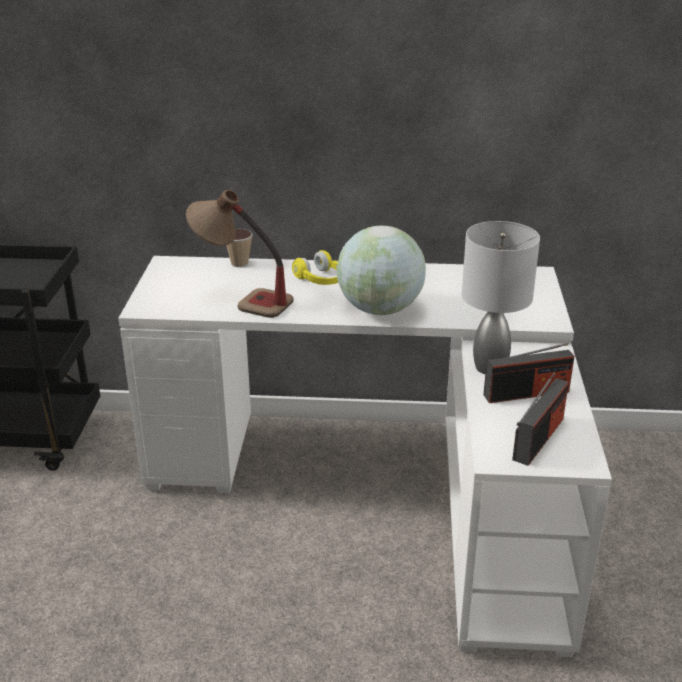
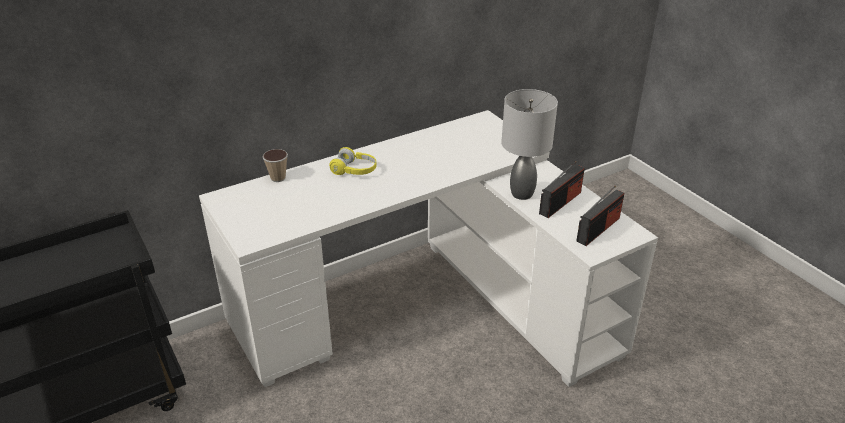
camera: 35 degrees left, 5 degrees up
(241, 300) = (316, 207): table lamp -> none
(380, 309) = (420, 178): globe -> none
(538, 438) = (598, 229): radio -> radio turned 45 degrees clockwise

